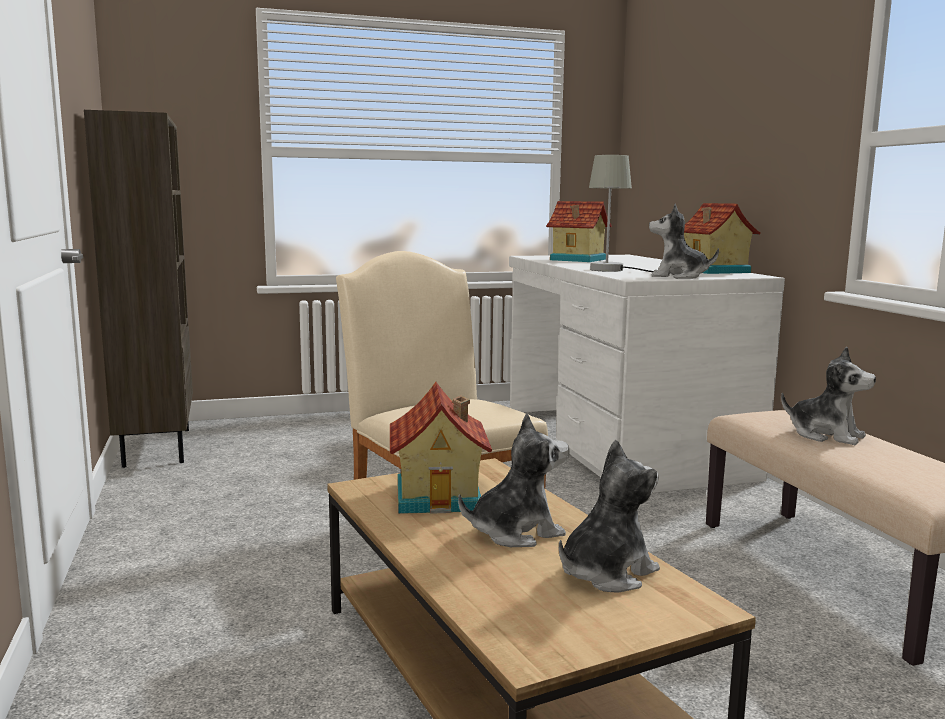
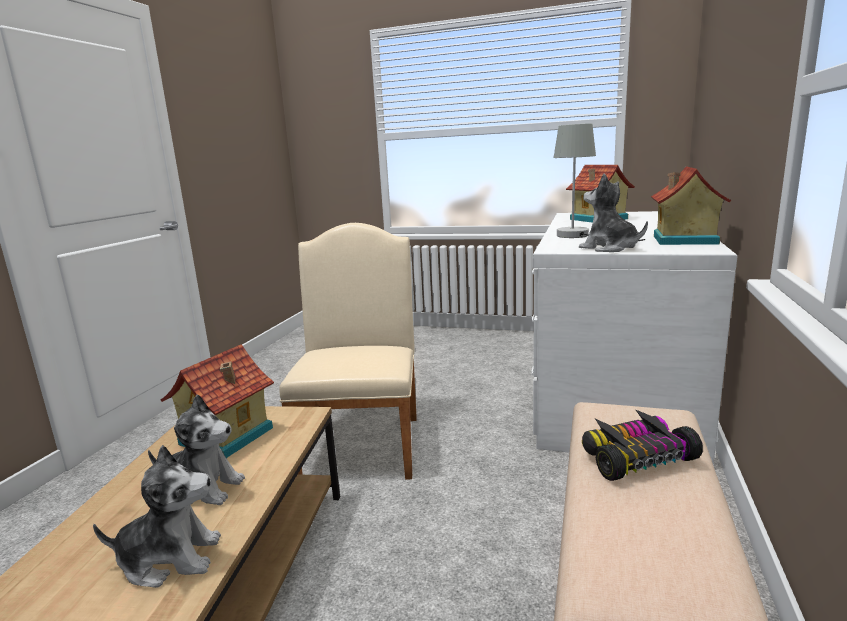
camera: 35 degrees right, 5 degrees up
(155, 447) = (300, 339): brown bookcase -> none
(826, 435) = (635, 457): plush toy -> toy car

